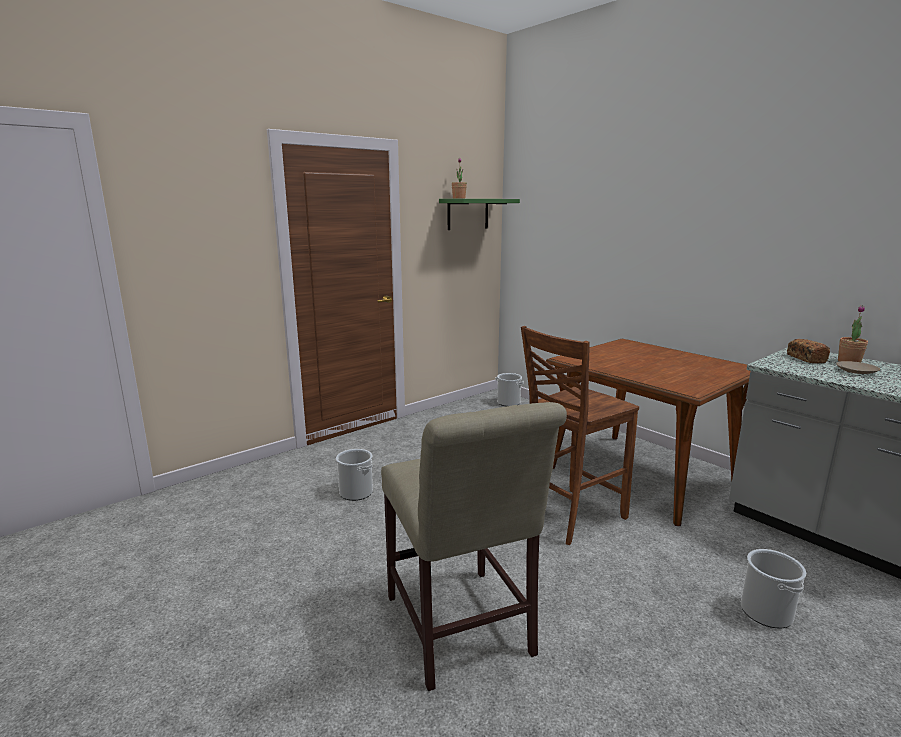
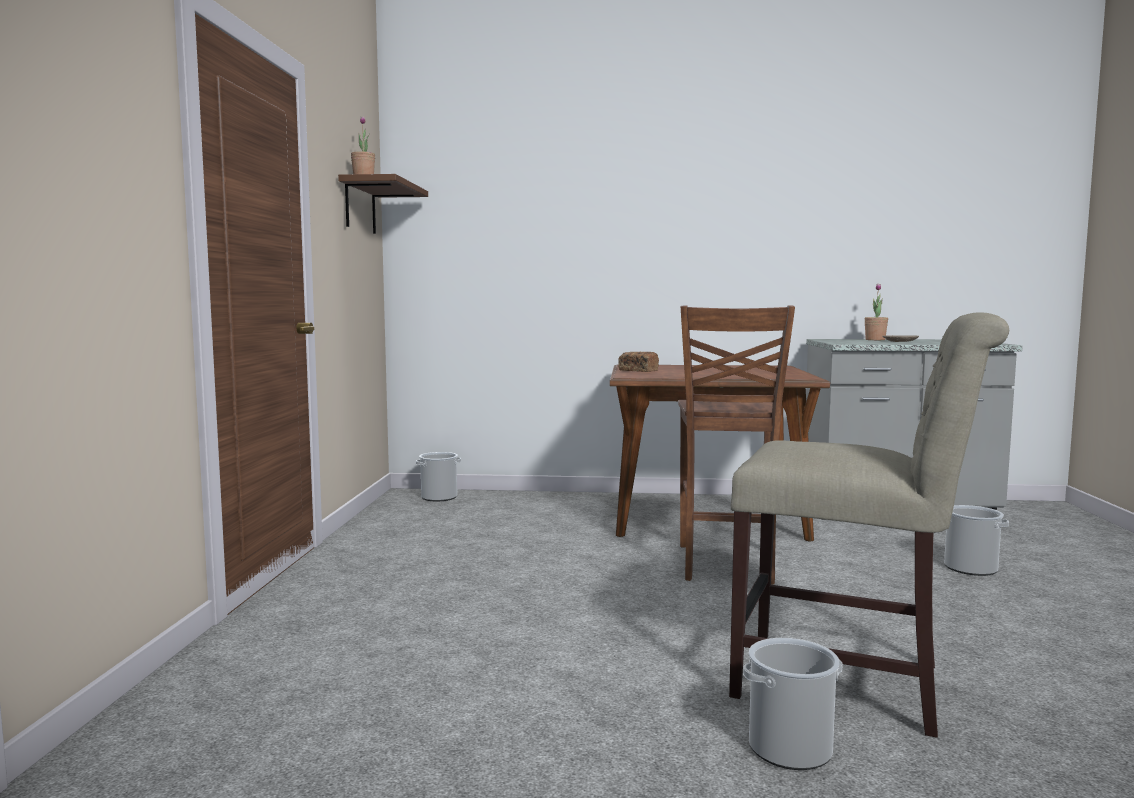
camera: 45 degrees left, 10 degrees down
(356, 492) = (448, 632): bucket -> bucket (790, 748)
(468, 214) = (360, 207): green shelf -> brown shelf
(806, 358) = (848, 340): bread -> bread (638, 370)

